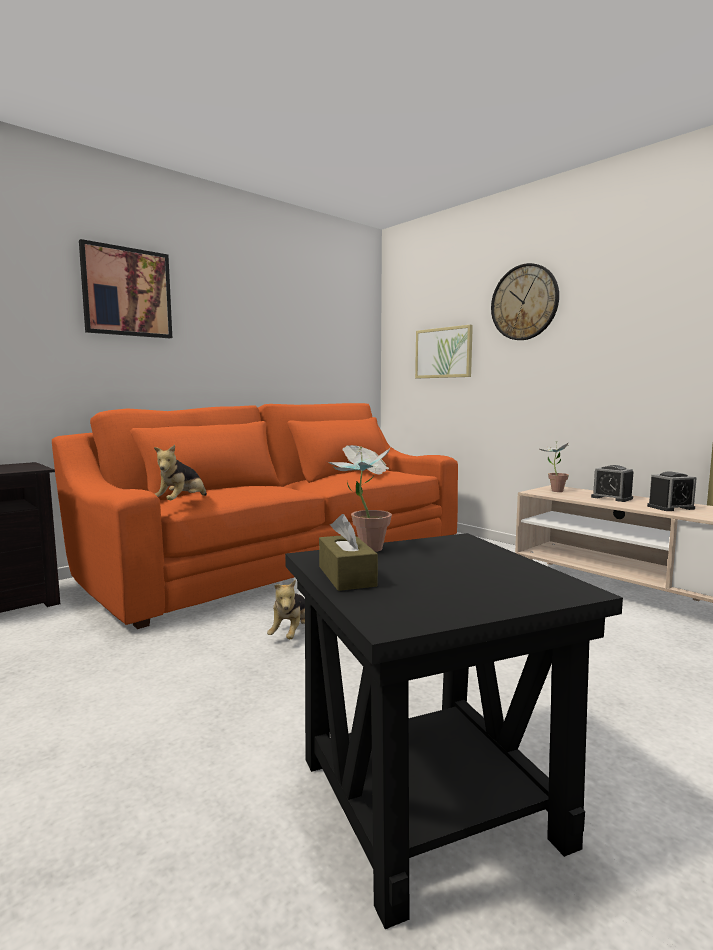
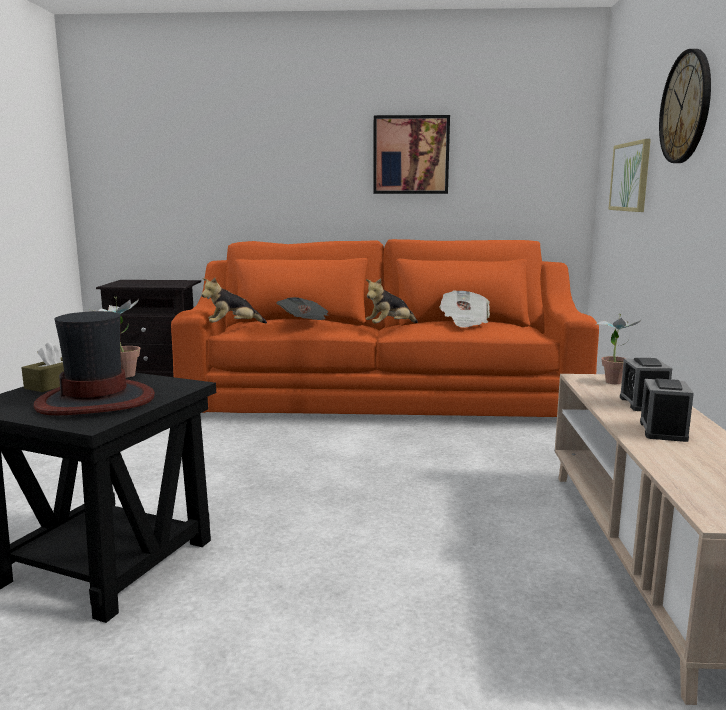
camera: 45 degrees right, 5 degrees up
(127, 292) = (277, 135): picture -> picture (411, 155)
(254, 489) = (305, 324): none -> newspaper
(292, 633) = (255, 453): plush toy -> plush toy (390, 326)
(467, 573) = (96, 400): none -> hat
(670, 507) = (663, 431): alarm clock -> alarm clock turned 75 degrees clockwise

